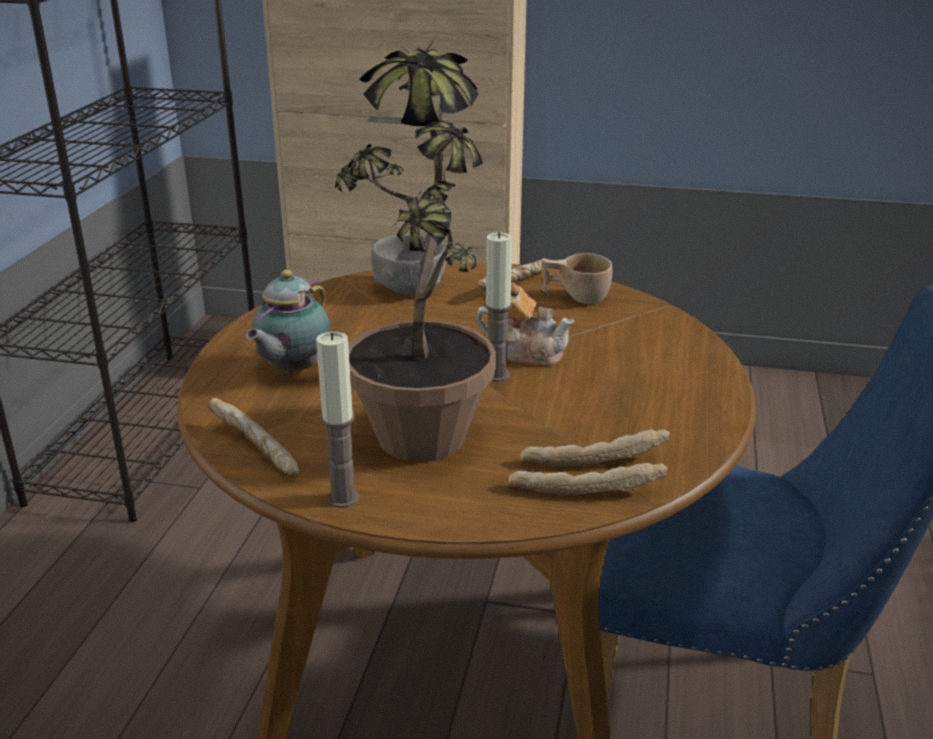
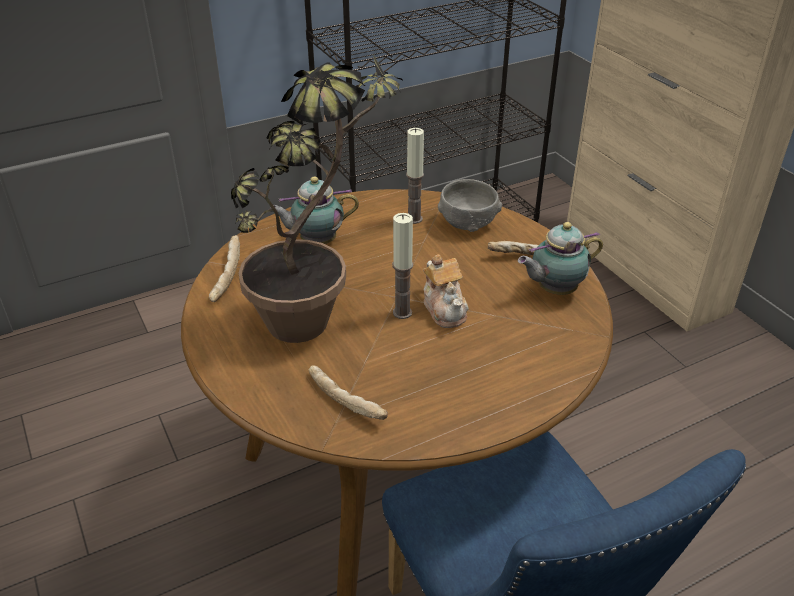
camera: 50 degrees right, 10 degrees up
(343, 498) = (210, 329): candle -> candle (414, 219)
(575, 297) = (554, 290): beige cup -> teapot
(586, 489) = (309, 412): bread -> none

